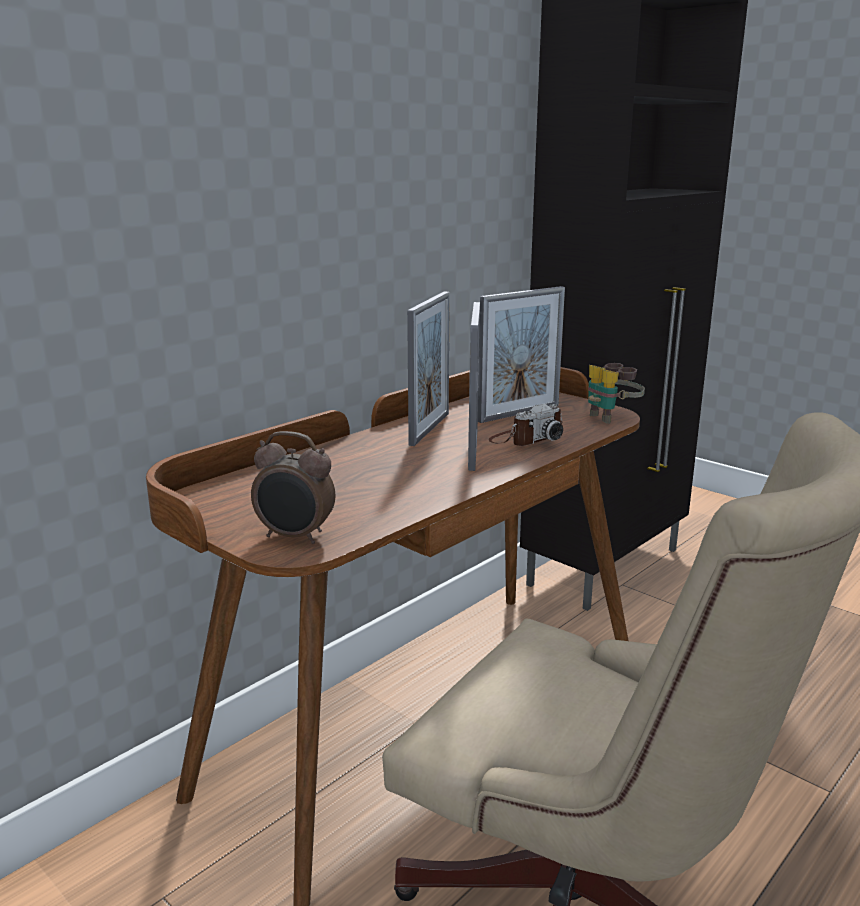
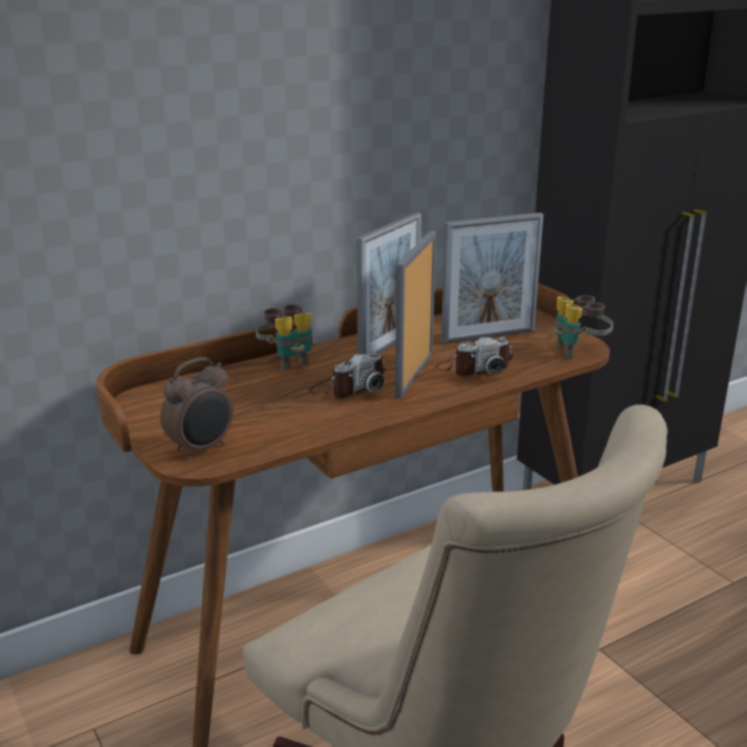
camera: 15 degrees right, 5 degrees up
(295, 537) = (202, 449): alarm clock -> alarm clock turned 75 degrees counterclockwise
(335, 450) = (288, 361): none -> binoculars
(414, 467) = (348, 388): none -> camera

